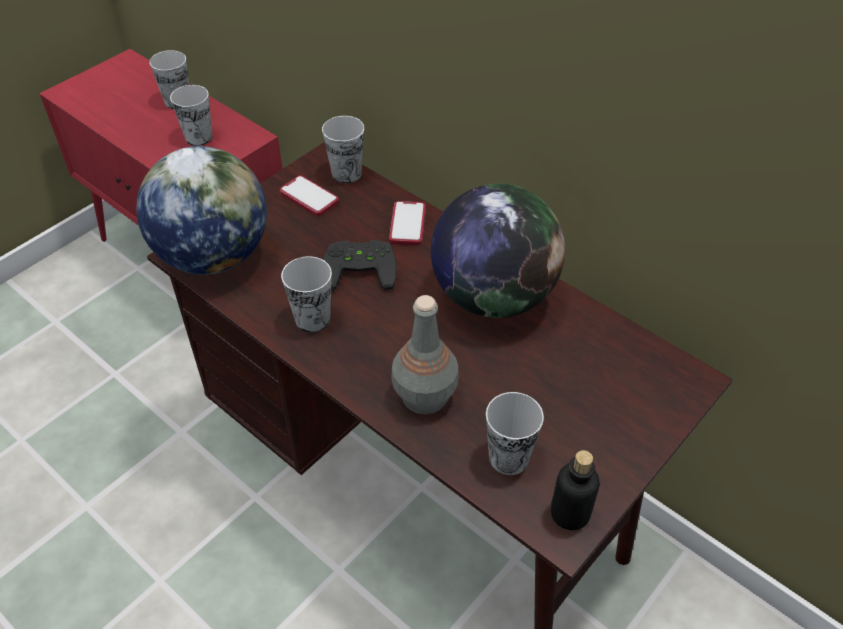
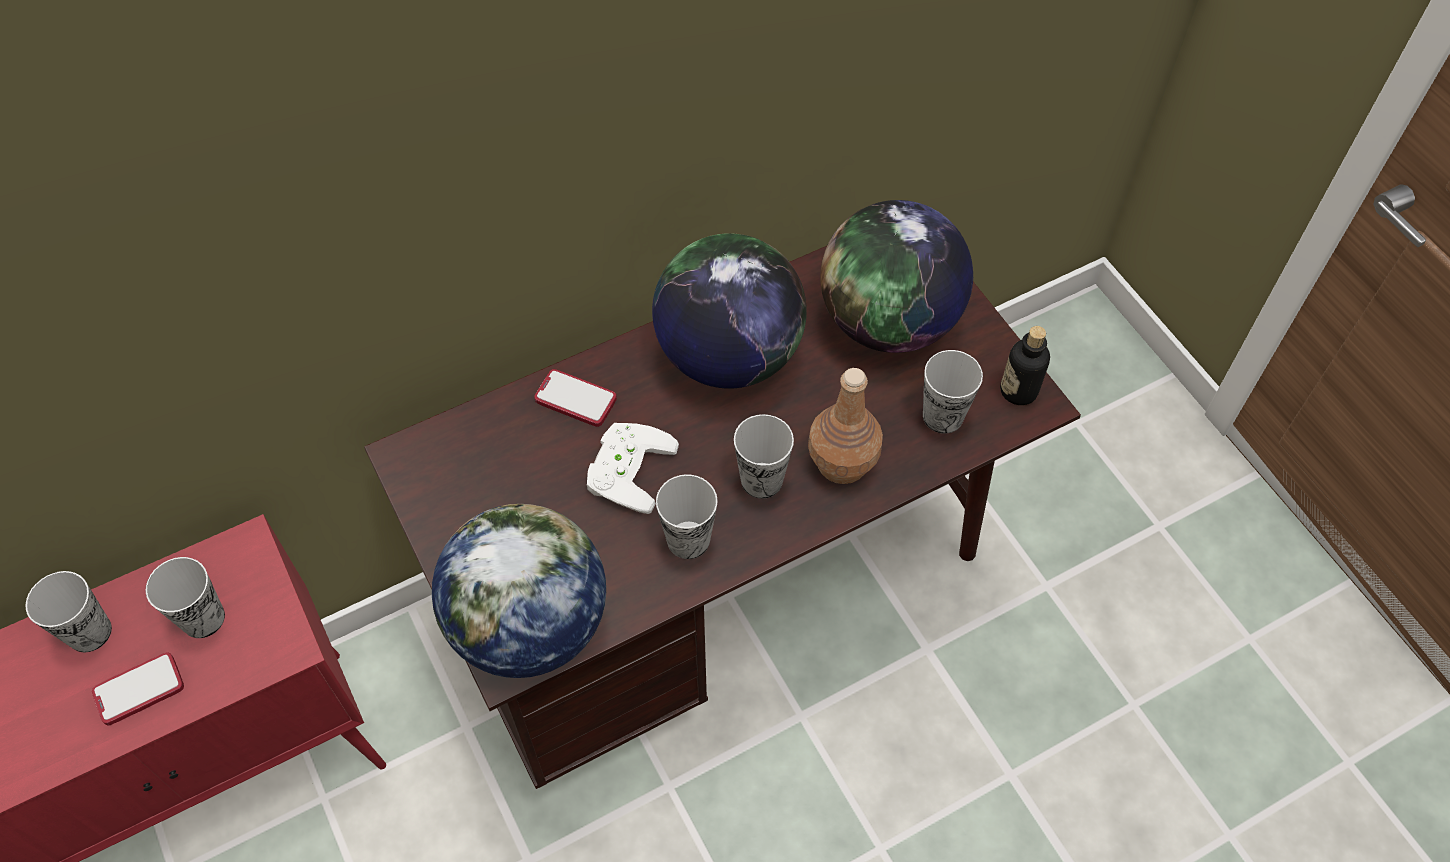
camera: 70 degrees left, 10 degrees up
(309, 197) = (471, 491): phone -> phone (139, 690)
(346, 173) = (445, 437): cup -> cup (761, 480)
(360, 267) = (625, 468): black game controller -> white game controller
(424, 396) = (842, 463): grey bottle -> brown bottle
(589, 392) = (888, 322): none -> globe

